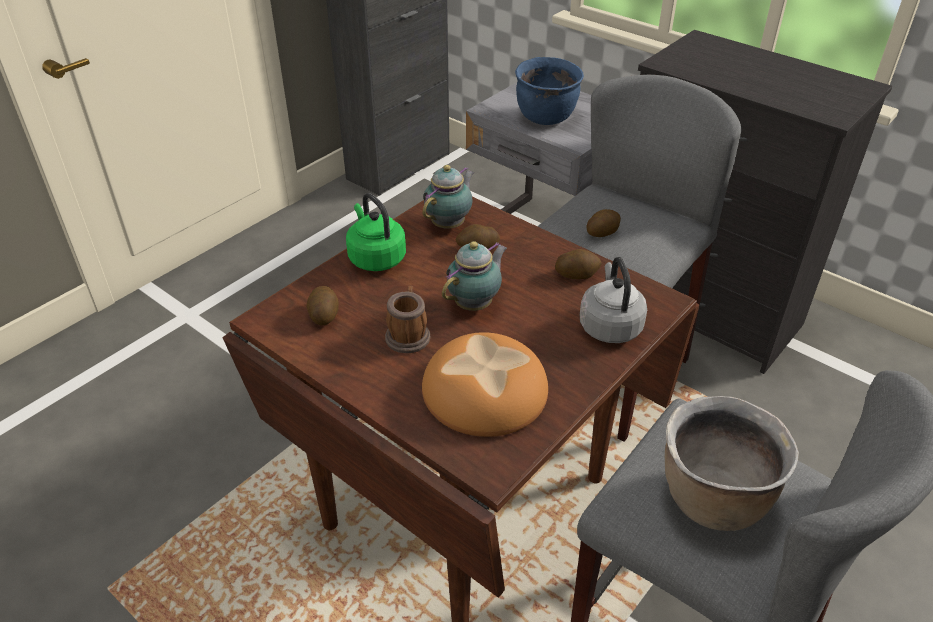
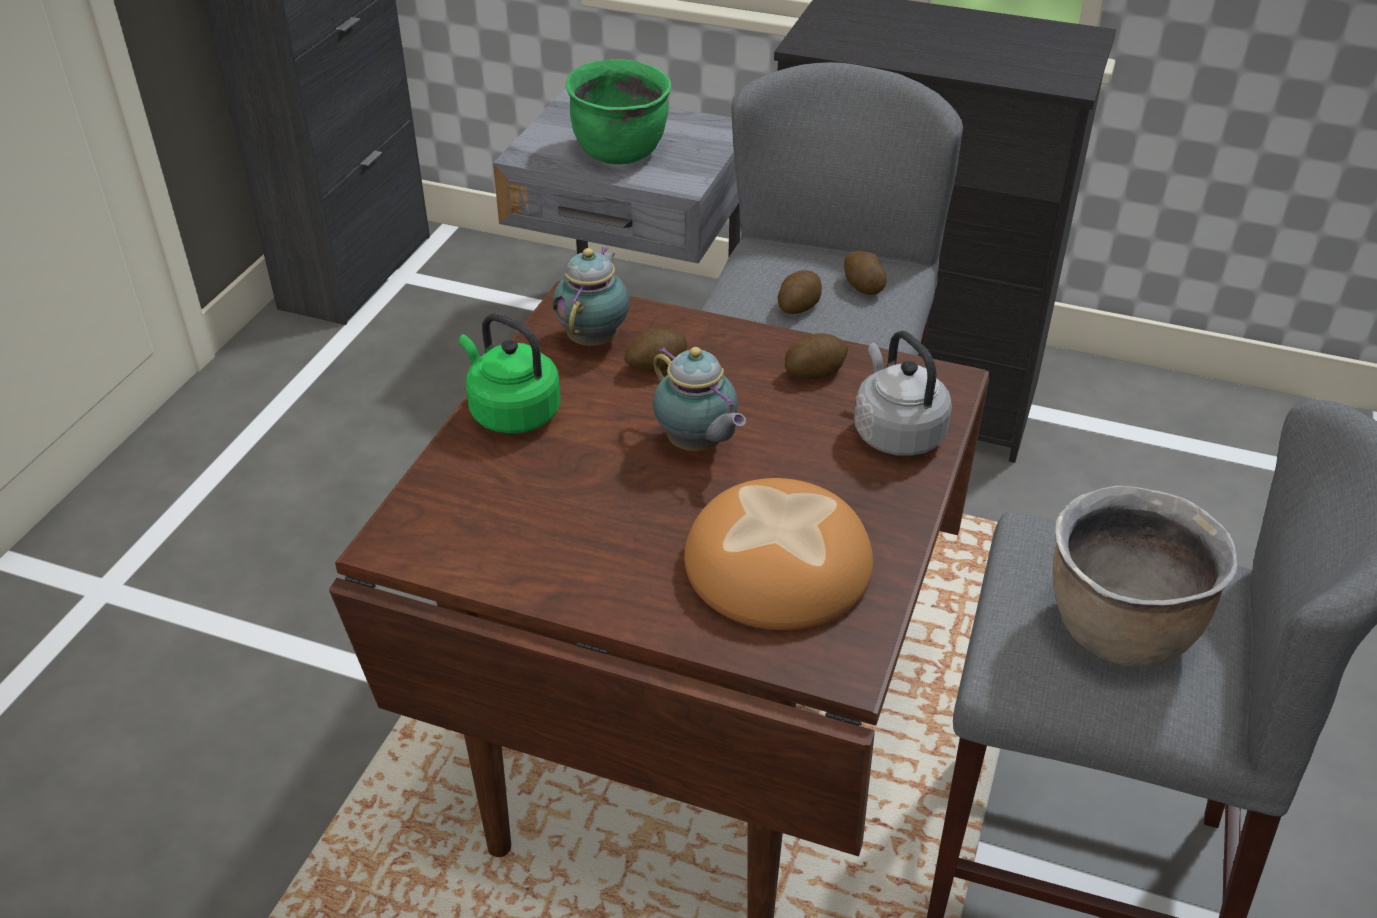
camera: 20 degrees left, 0 degrees up
(324, 315) = (481, 515): potato -> potato (862, 286)
(408, 334) = (624, 512): mug -> none
(475, 304) = (697, 445): teapot -> teapot turned 120 degrees clockwise
(546, 117) = (621, 152): blue cooking pot -> green cooking pot

